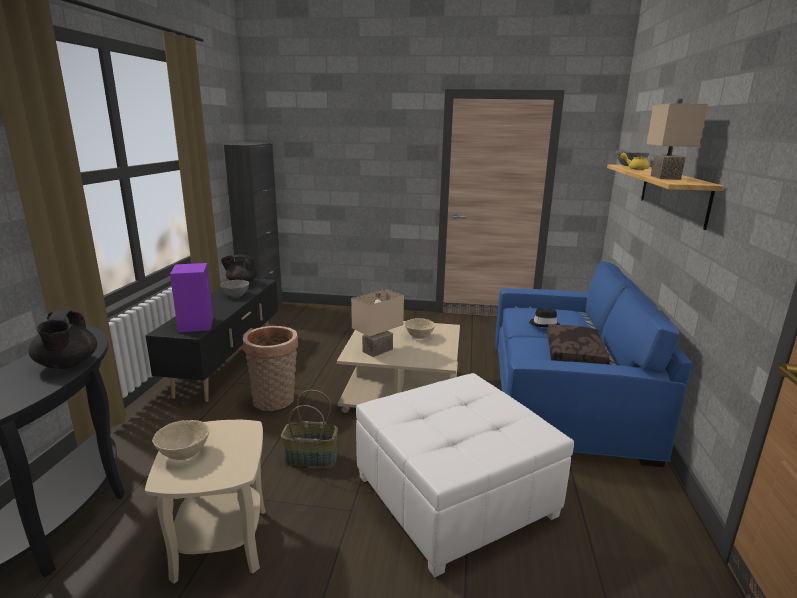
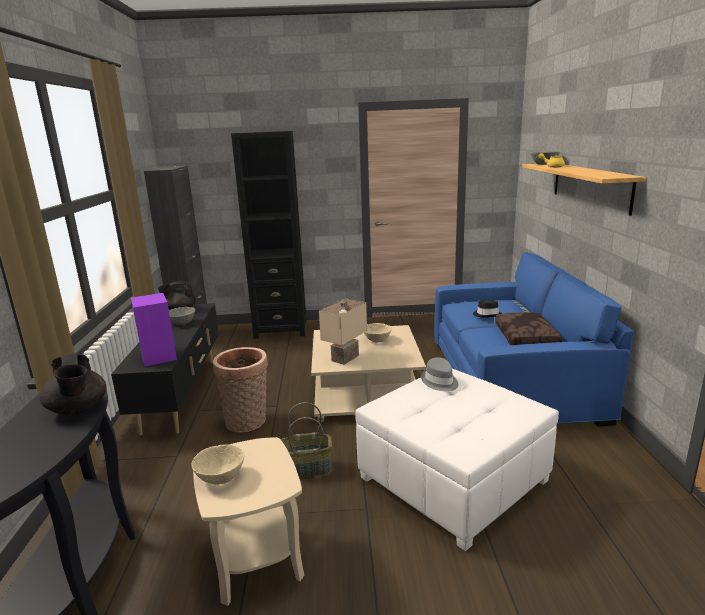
camera: 10 degrees left, 0 degrees up
(347, 313) = (281, 329): none -> black bookcase
(457, 389) = (439, 381): none -> grey hat
(667, 178) = (592, 173): beige table lamp -> none

